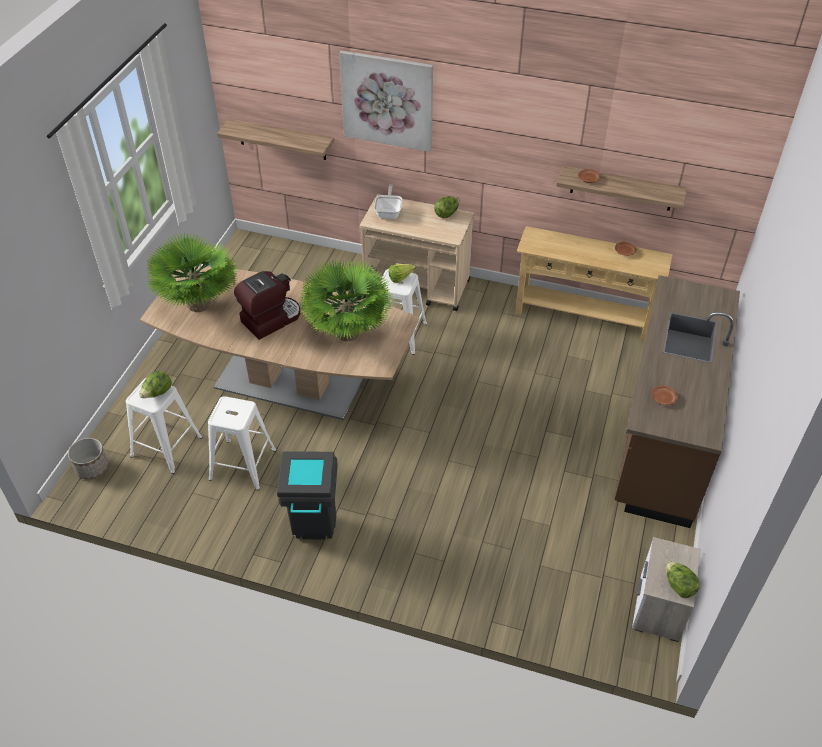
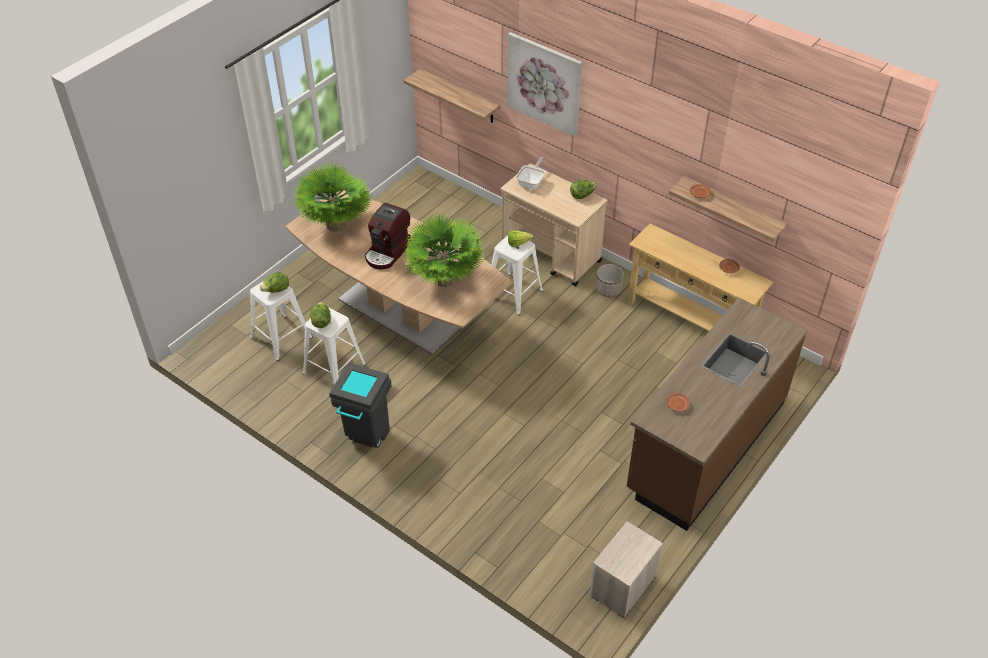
camera: 20 degrees right, 0 degrees up
(92, 468) = (218, 338): planter -> planter (608, 289)
(271, 319) = (388, 252): coffee machine -> coffee machine turned 135 degrees clockwise
(678, 586) = (626, 566): lettuce -> lettuce (321, 321)

